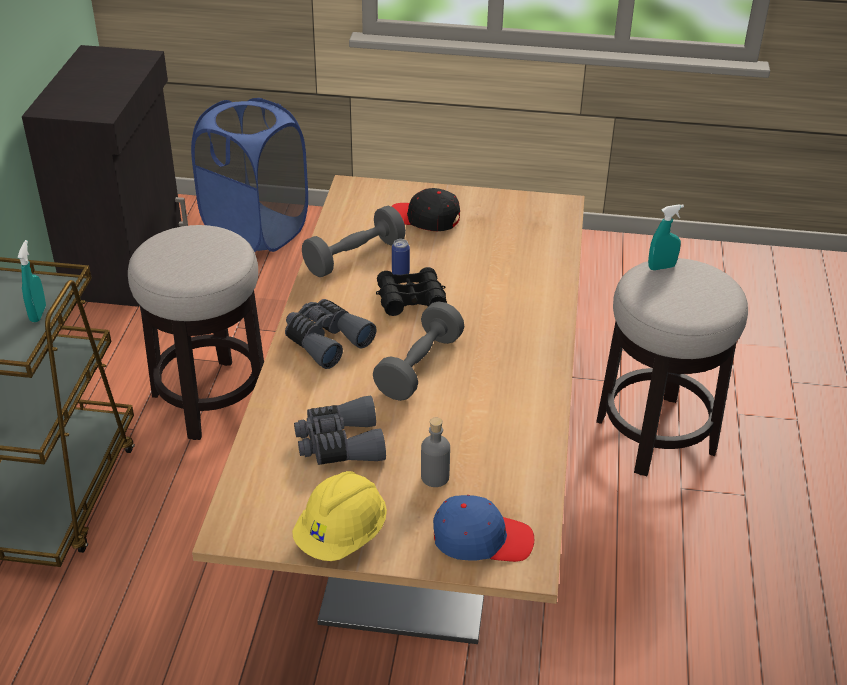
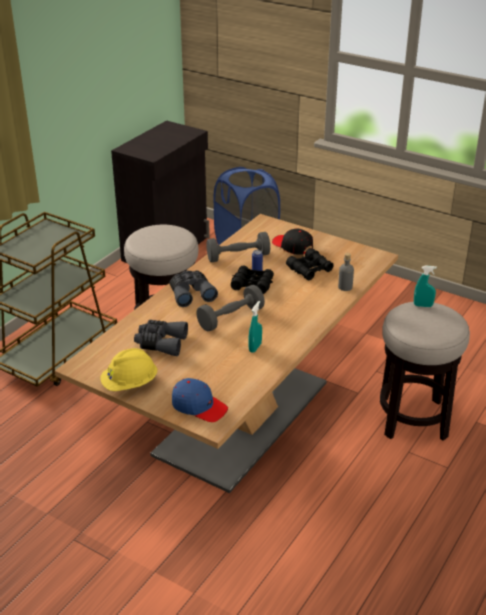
camera: 25 degrees right, 5 degrees down
(38, 314) = (57, 246): turquoise spray bottle -> turquoise spray bottle (255, 347)
(435, 477) = (197, 371): grey bottle -> grey bottle (345, 287)
(478, 251) = (309, 269): none -> black binoculars

